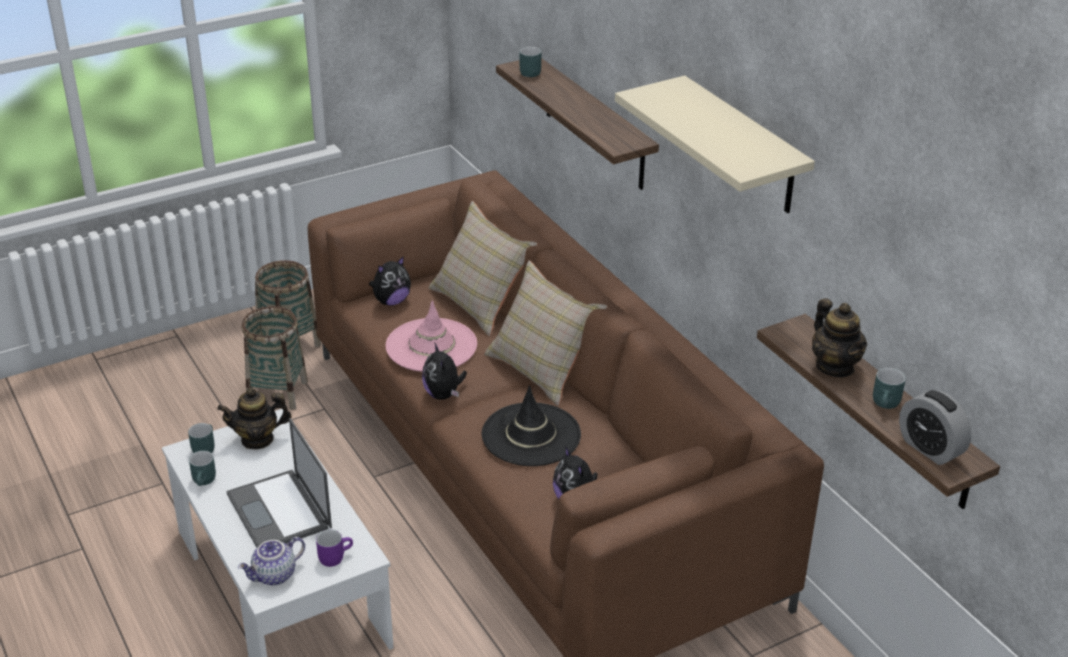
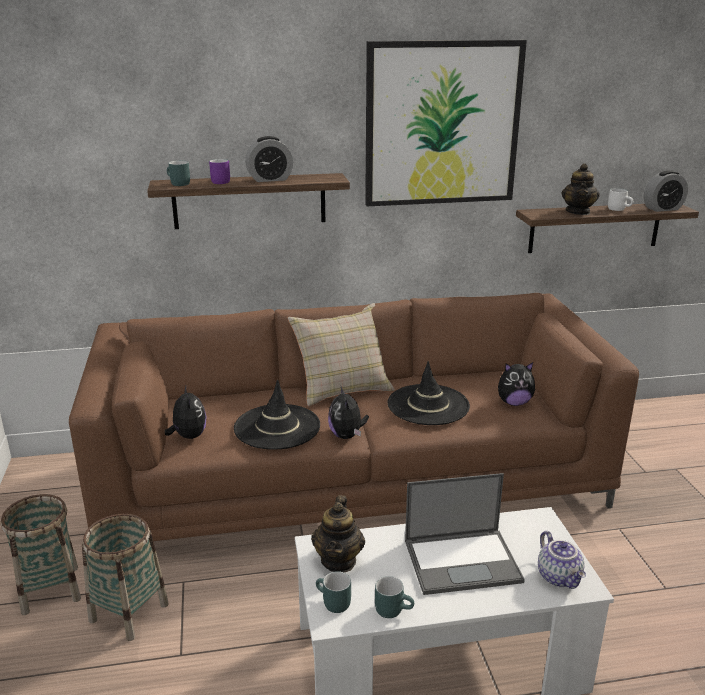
camera: 70 degrees left, 10 degrees down
(334, 556) = (538, 536): purple mug -> purple mug (219, 181)
(431, 346) = (277, 427): pink hat -> black hat
(443, 394) = (347, 436): plush toy -> plush toy turned 75 degrees clockwise
(480, 303) = (232, 396): beige pillow -> none
(588, 111) = (270, 179): none -> alarm clock
(743, 147) = (442, 124): beige shelf -> picture
(835, 366) = (578, 212): teapot -> teapot turned 105 degrees clockwise
(887, 404) = (619, 209): turquoise mug -> white mug

